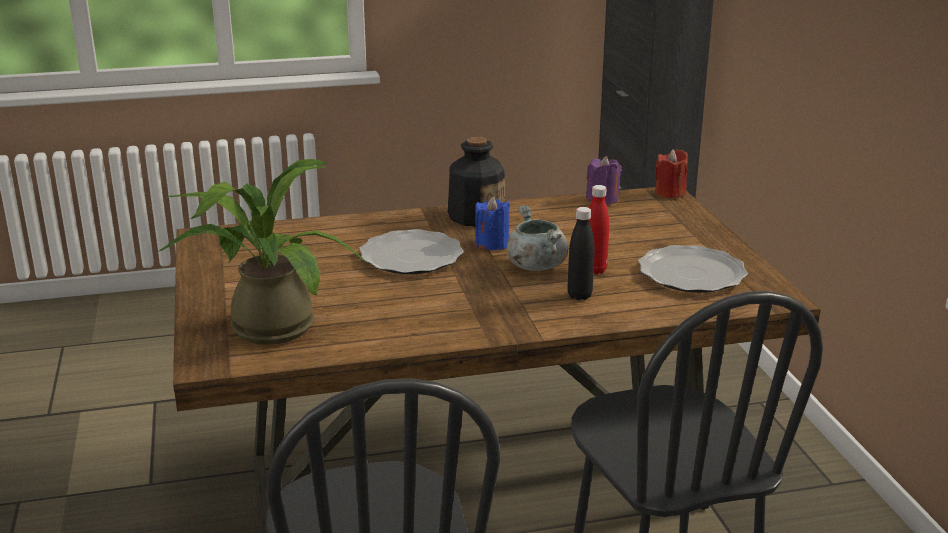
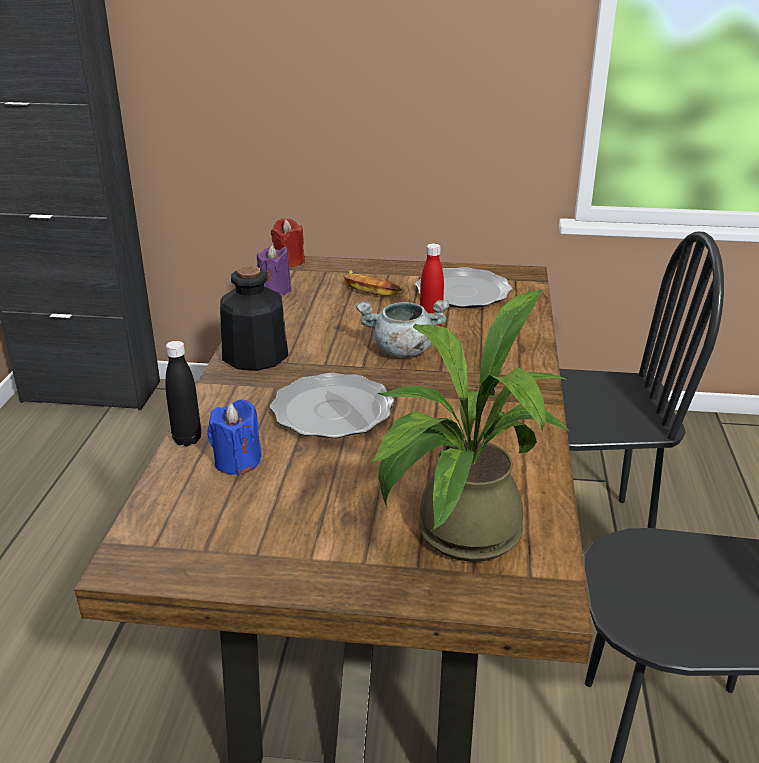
camera: 70 degrees left, 5 degrees up
(492, 244) = (335, 361): blue candle -> blue candle (237, 462)
(579, 295) = (479, 344): black bottle -> black bottle (187, 439)
(651, 233) = (370, 288): none -> banana

